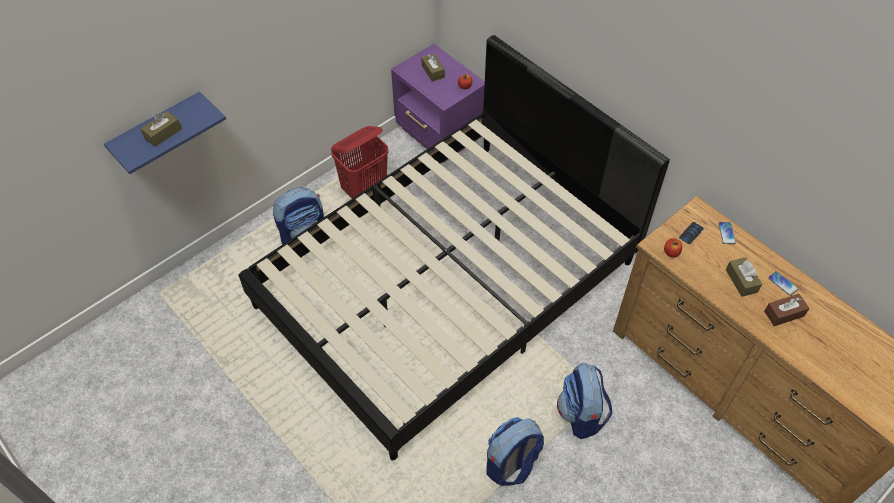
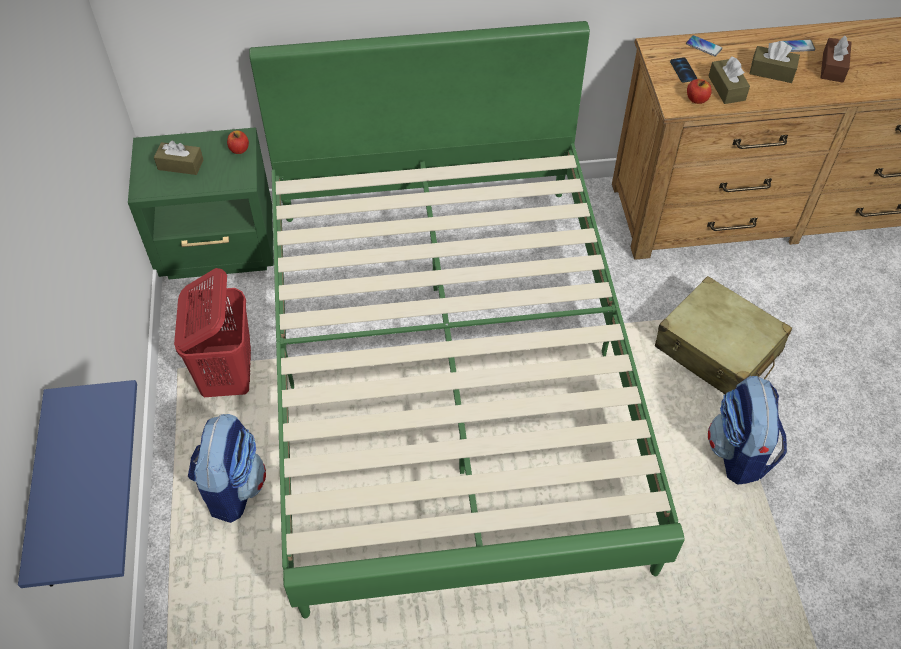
camera: 55 degrees left, 0 degrees up
(163, 134) = (87, 482): brown tissue box -> brown tissue box (726, 88)
(439, 135) = (220, 249): purple nightstand -> green nightstand
(448, 284) = (451, 371): black bed -> green bed
(581, 414) = (717, 350): backpack -> beige suitcase

